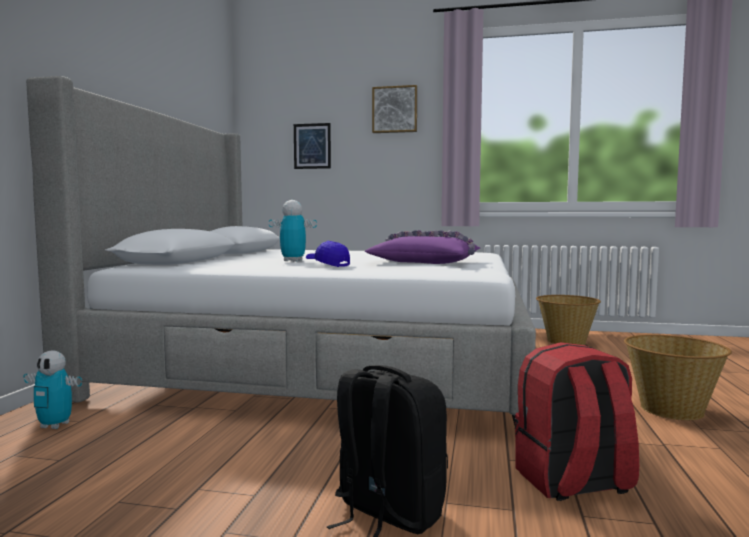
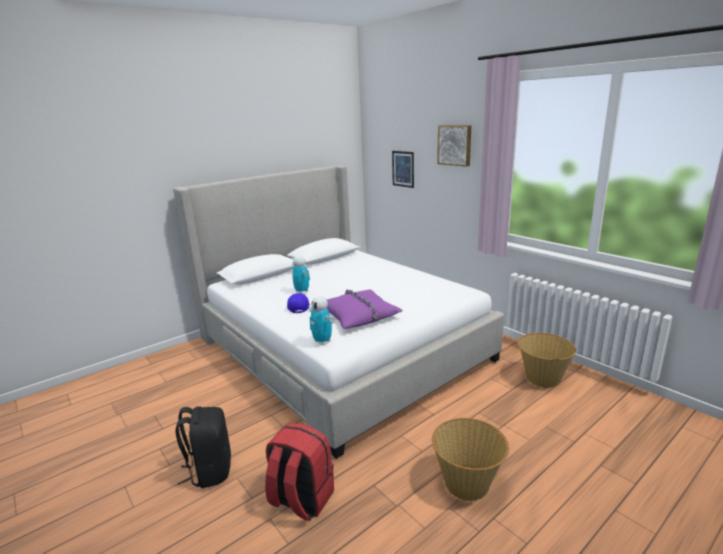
camera: 40 degrees right, 15 degrees up
(55, 425) = (187, 358): toy robot -> toy robot (322, 341)

